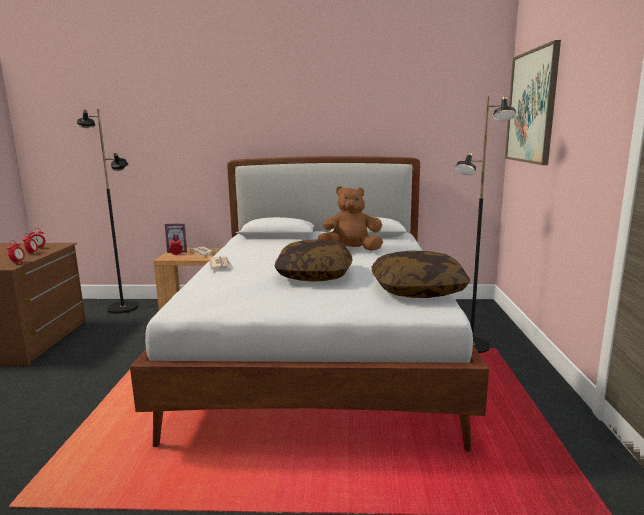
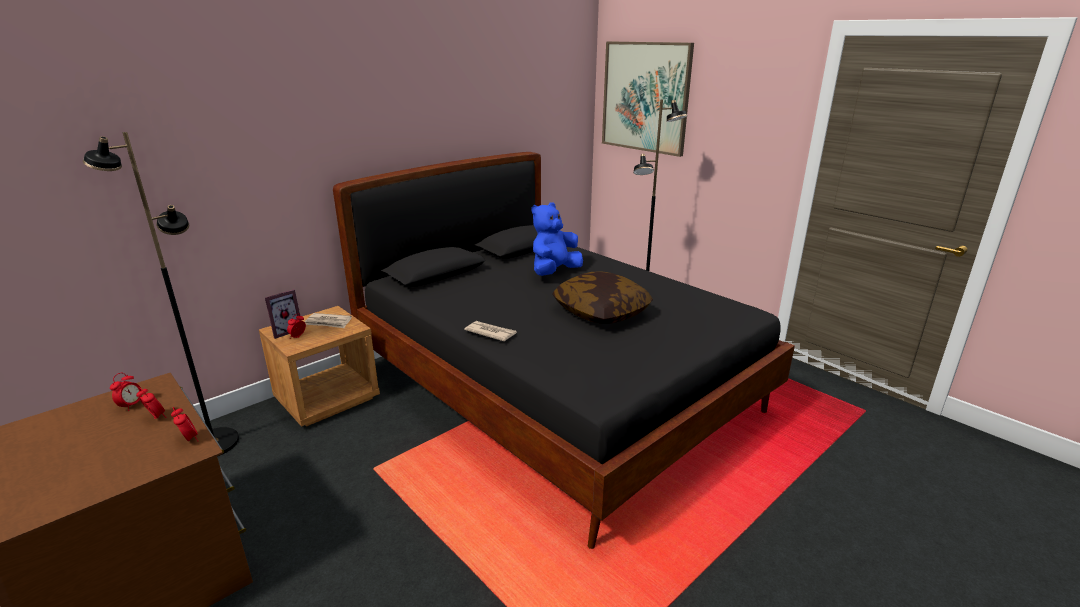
camera: 45 degrees left, 10 degrees up
(320, 354) = (556, 389): white bed -> black bed
(351, 250) = (554, 272): brown plush toy -> blue plush toy
(417, 290) = (700, 299): pillow -> none

